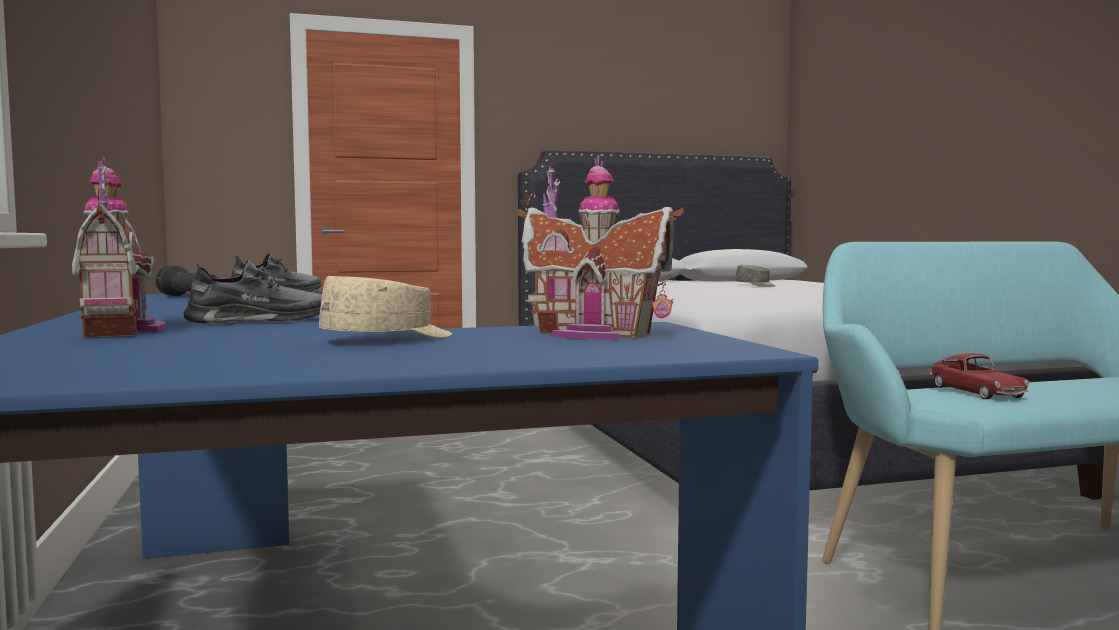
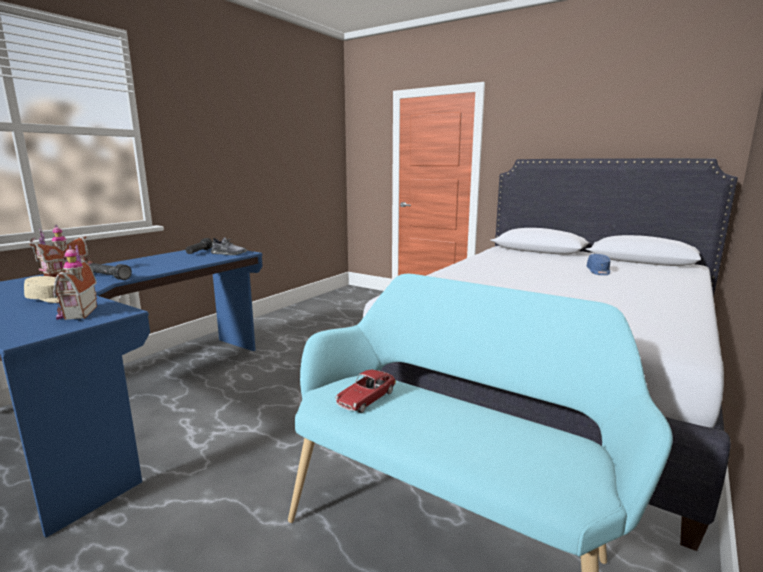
camera: 50 degrees right, 10 degrees up
(260, 320) = (109, 277): grey shoe -> black flashlight
(755, 285) = (598, 271): grey cap -> blue cap

